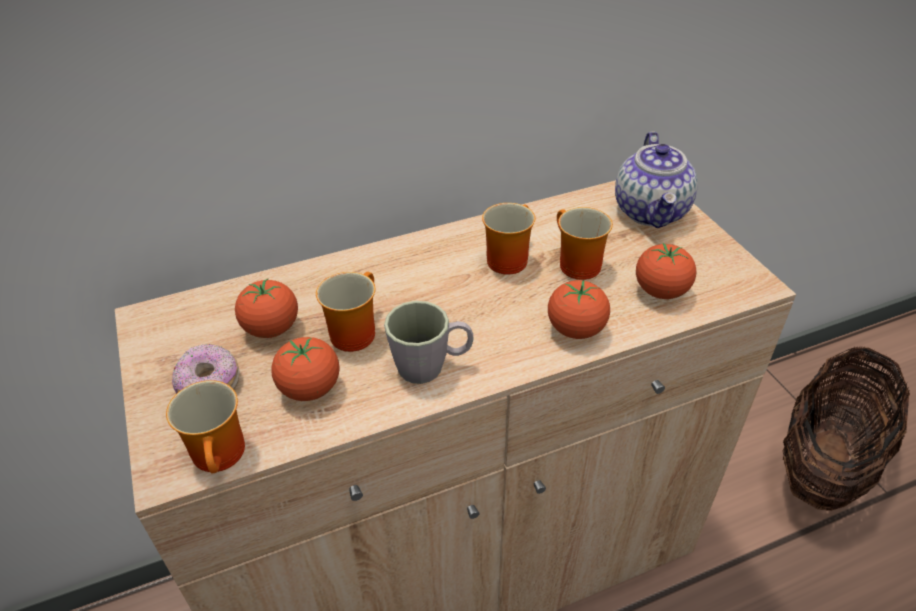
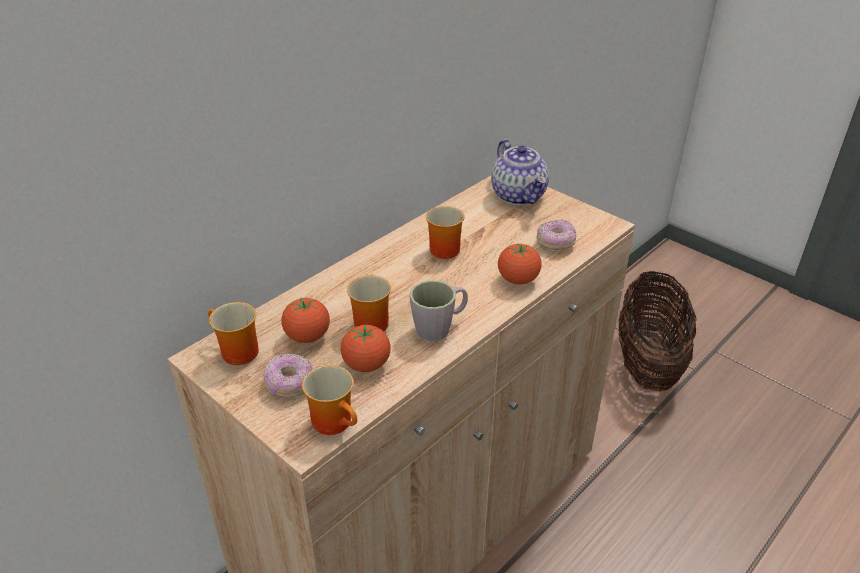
camera: 25 degrees left, 5 degrees down
(574, 265) = (490, 241): mug -> mug (235, 352)
(661, 291) = (555, 243): tomato -> donut

